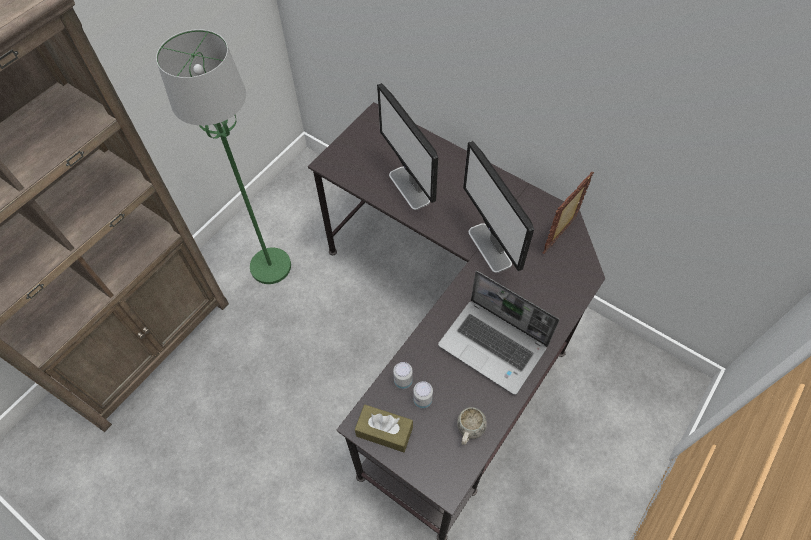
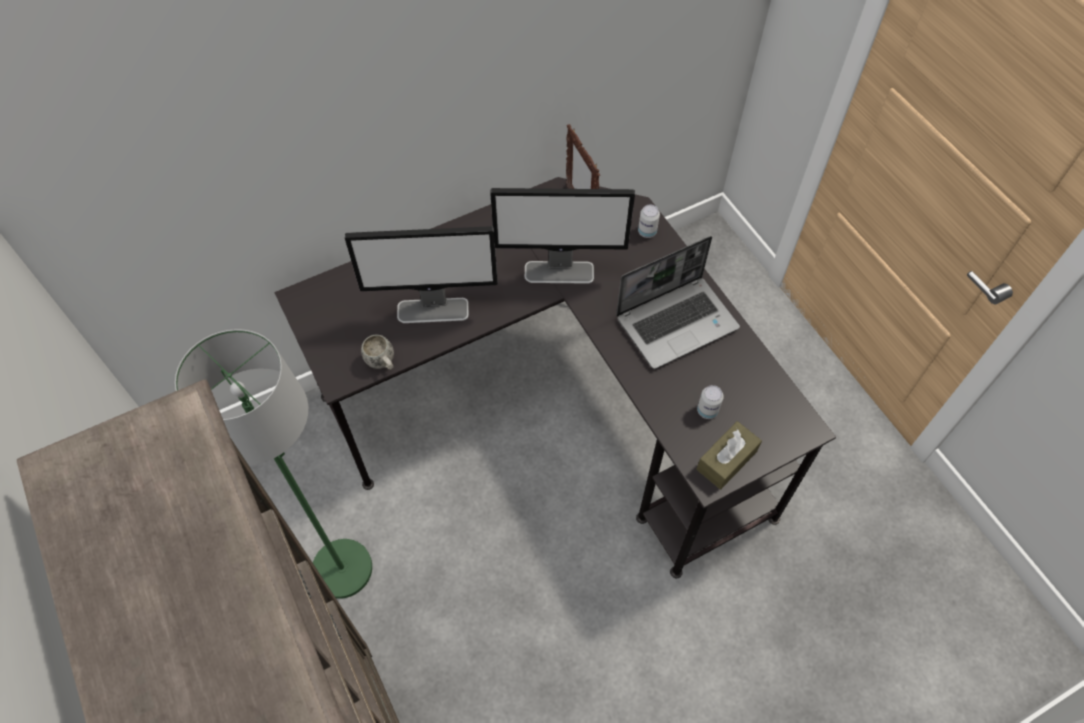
camera: 65 degrees left, 0 degrees up
(403, 381) = (677, 419): can -> can (647, 232)
(469, 432) = (759, 385): white mug -> white mug (383, 363)

